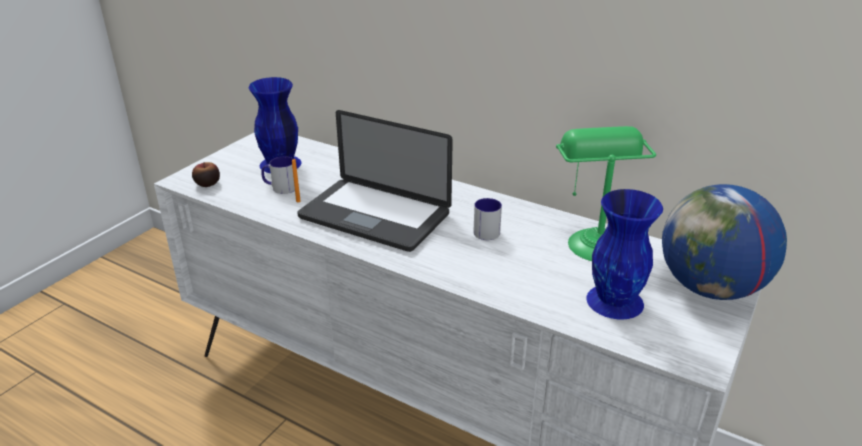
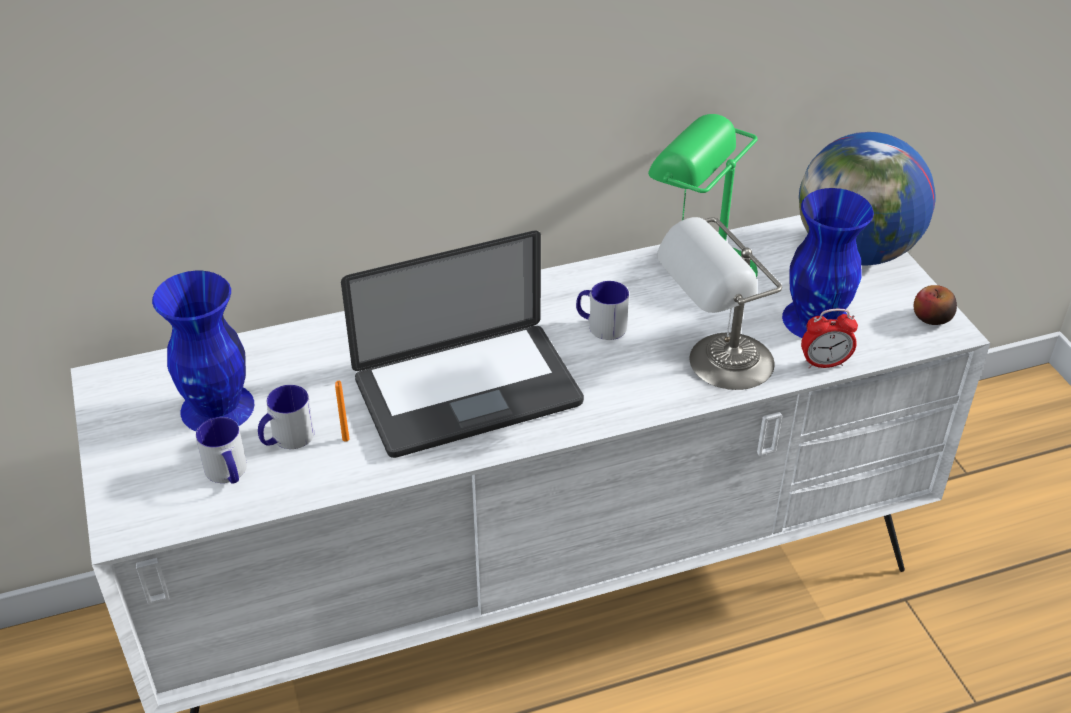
camera: 50 degrees left, 10 degrees up
(207, 183) = (175, 505): apple -> apple (931, 318)
(241, 185) = (228, 473): none -> mug
(509, 283) = (716, 367): none -> white table lamp
(577, 323) = (824, 363): none -> alarm clock

